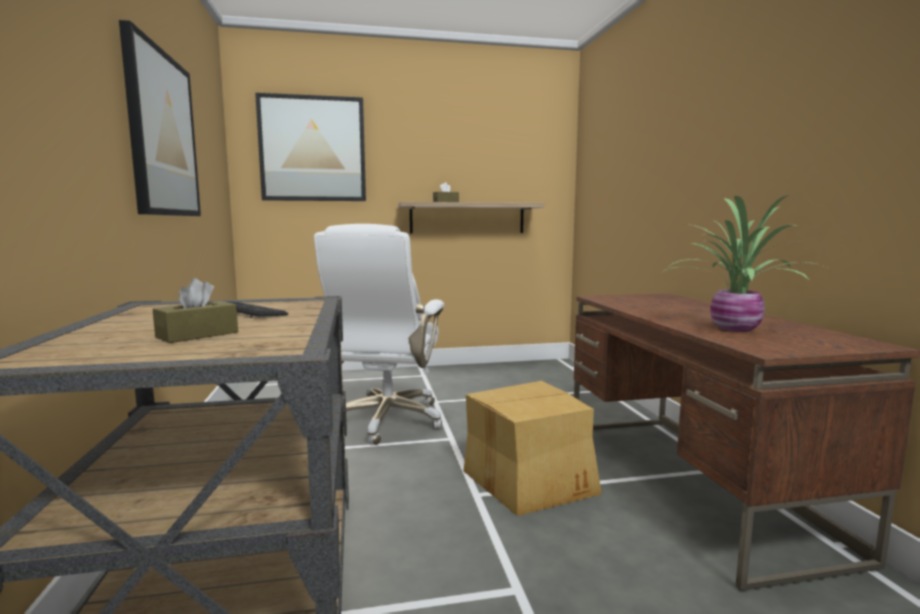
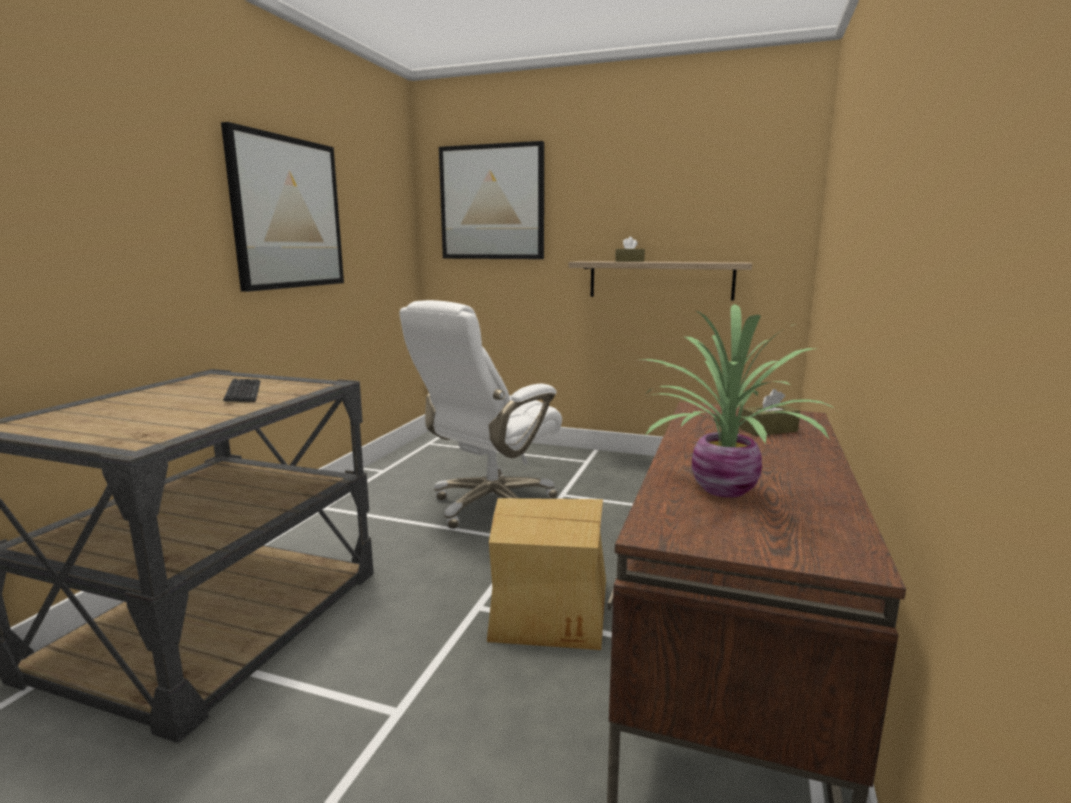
camera: 30 degrees right, 5 degrees up
(197, 335) = (147, 415): brown tissue box -> brown tissue box (768, 430)

